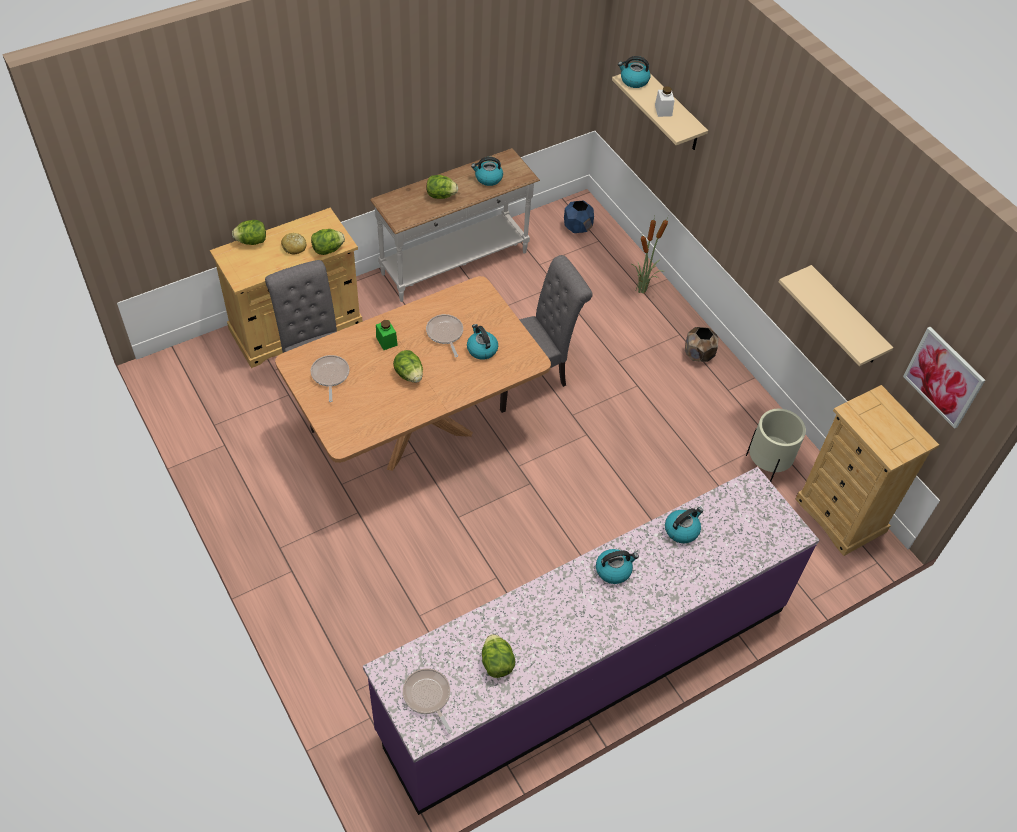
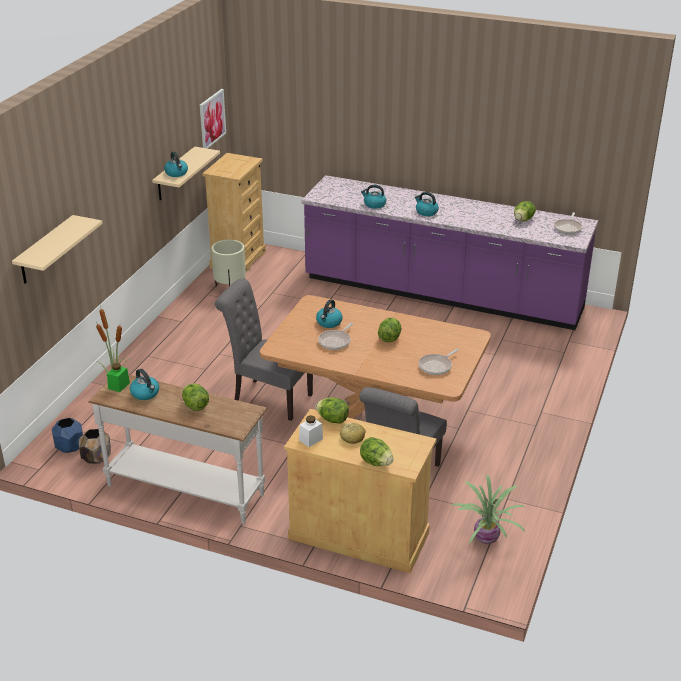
camera: 125 degrees left, 20 degrees down
(205, 395) = (485, 539): none -> potted plant
(386, 341) = (375, 360): green jar -> green jar (119, 385)
(633, 80) = (38, 257): kettle -> kettle (176, 173)
(663, 110) = (67, 235): white jar -> white jar (311, 439)
(699, 355) = (160, 342): brown planter -> brown planter (97, 458)

